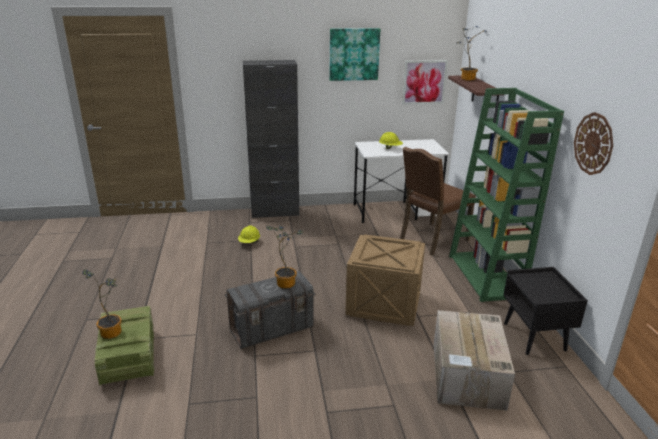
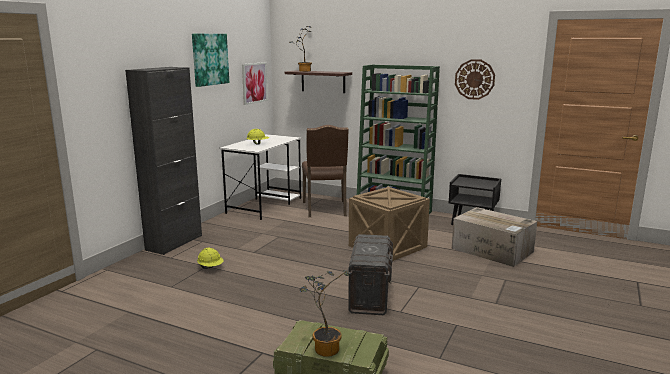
camera: 55 degrees left, 10 degrees down
(285, 282) = (370, 242): potted plant -> none

